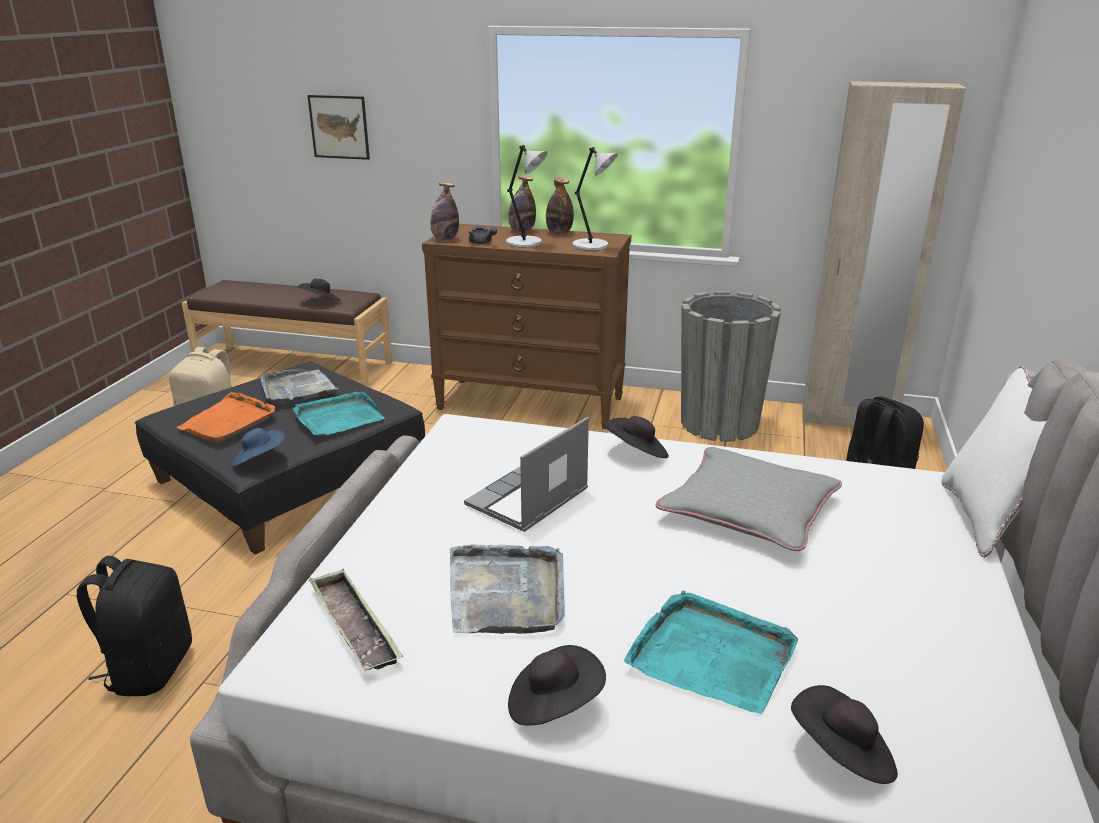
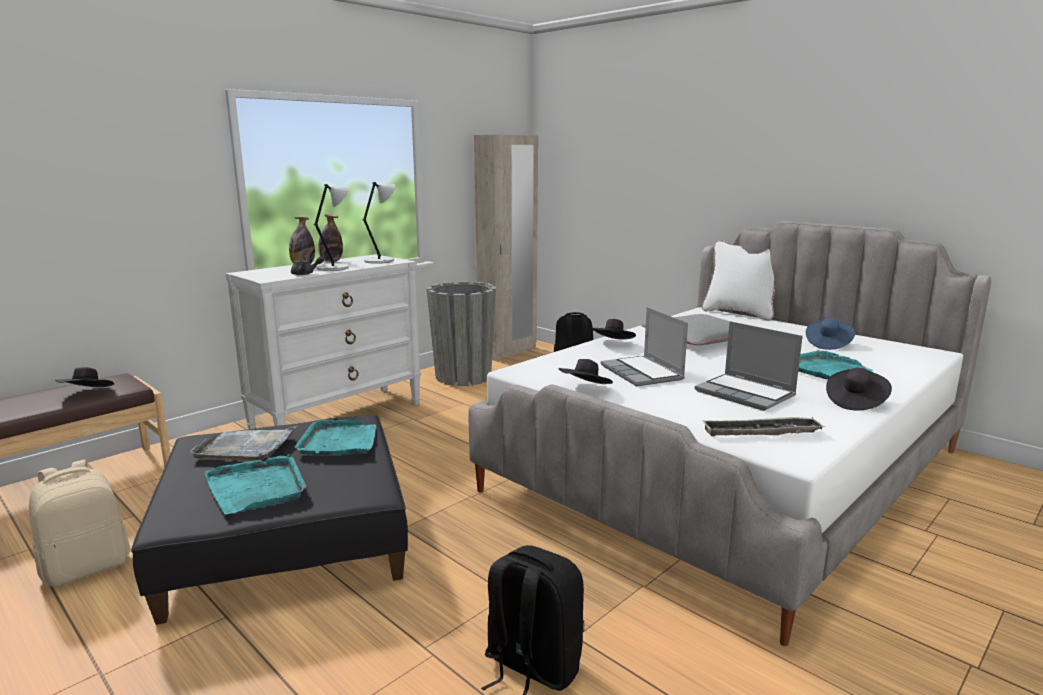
camera: 60 degrees left, 10 degrees down
(228, 421) = (257, 487): orange tray -> turquoise tray
(259, 460) = (366, 485): blue hat -> blue hat (827, 344)
(339, 127) = (56, 193): picture -> none
(445, 239) = (268, 278): bottle -> none
(506, 593) = (746, 394): grey tray -> laptop
(531, 403) = (338, 415): brown dresser -> white dresser
(842, 755) = (900, 366): black hat -> black hat (585, 389)

